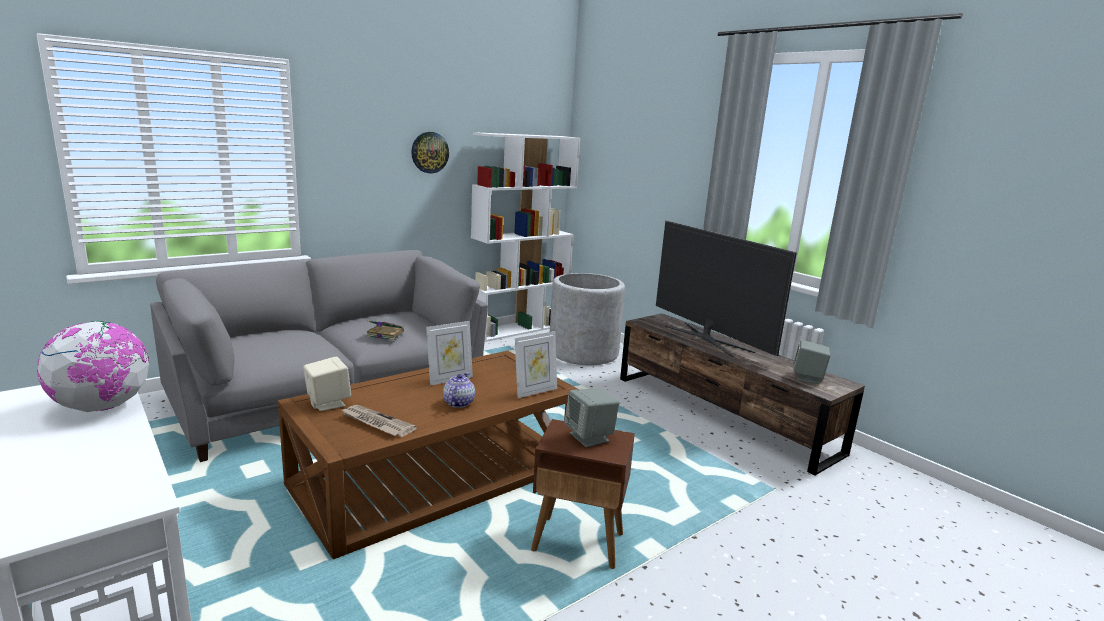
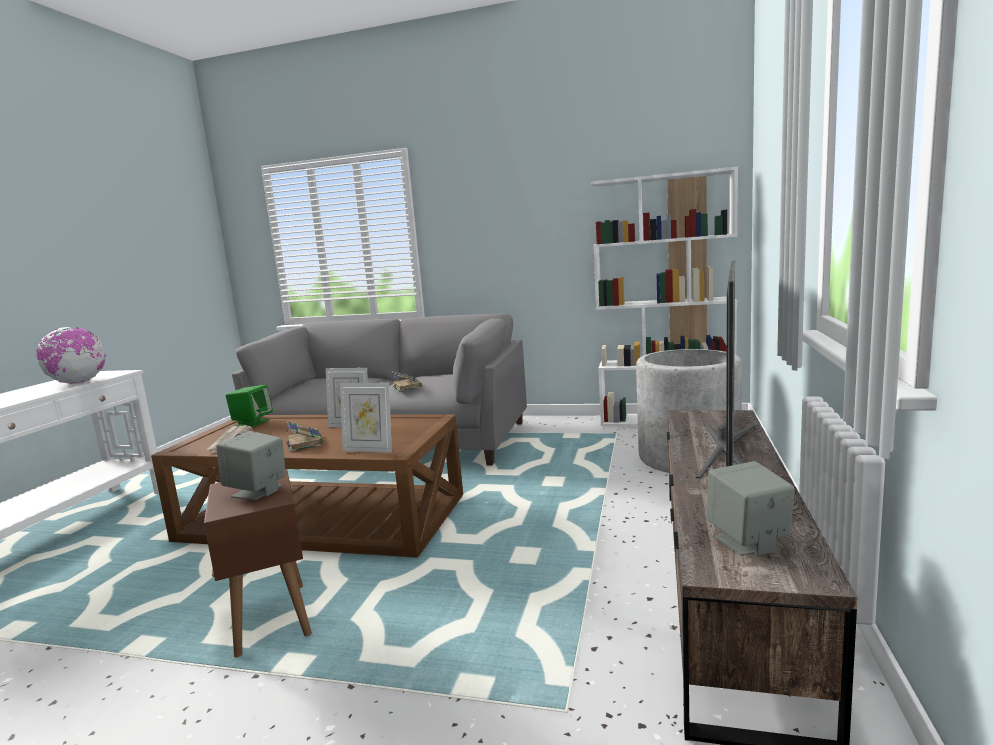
camera: 55 degrees right, 5 degrees down
(328, 403) = (252, 423): beige speaker -> green speaker
(429, 152) = (543, 213): wall clock -> none
(458, 403) = (304, 443): teapot -> book

